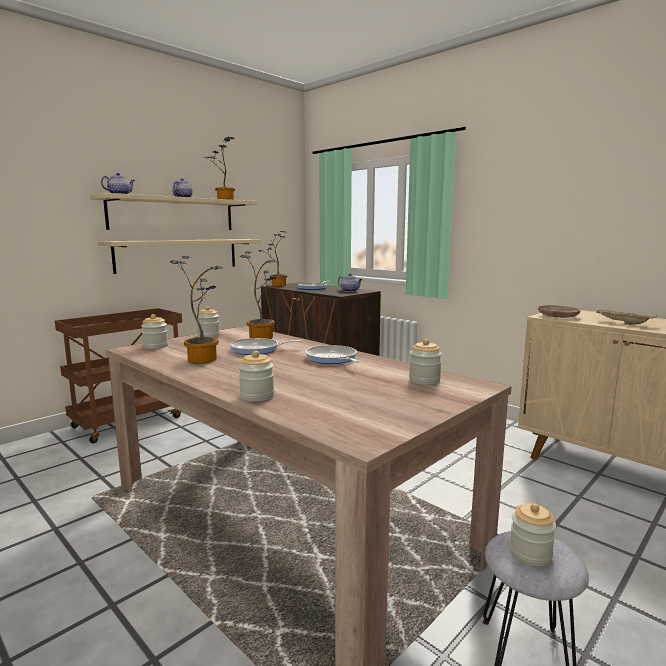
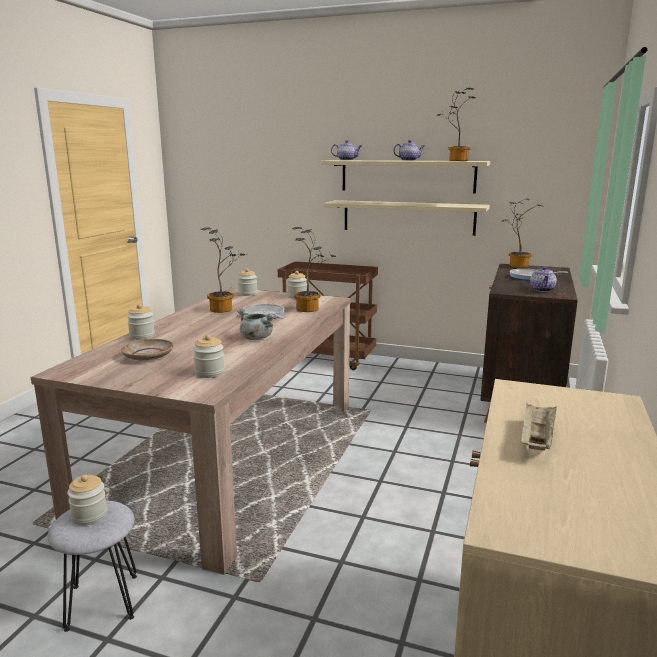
camera: 65 degrees right, 5 degrees up
(332, 359) = (255, 338): frying pan -> grey cooking pot
(558, 316) = (532, 395): beige plate -> beige plate (148, 356)

